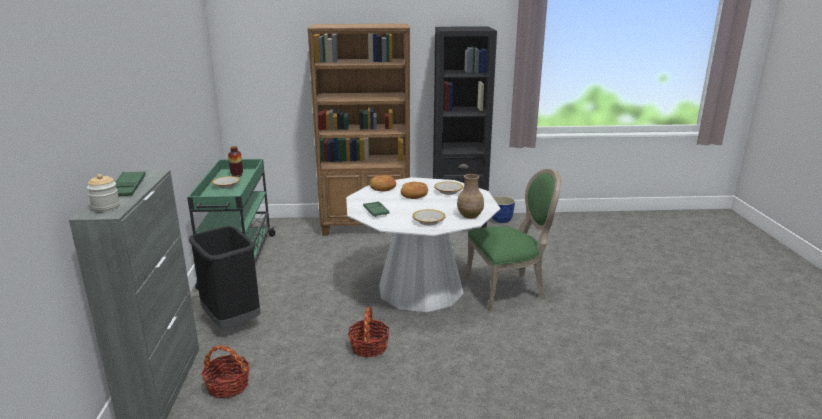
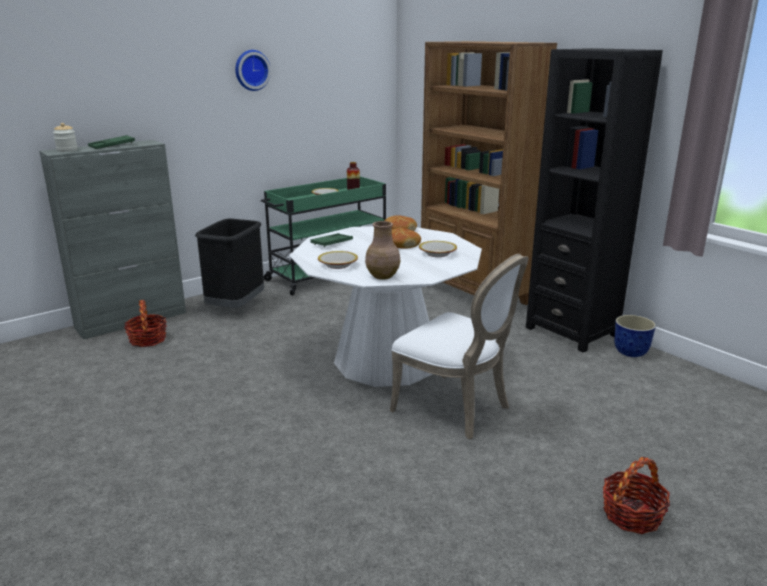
camera: 55 degrees right, 0 degrees up
(158, 72) = (251, 70): none -> wall clock
(369, 347) = (252, 372): basket -> basket (632, 515)
(508, 289) = (456, 408): green chair -> white chair

